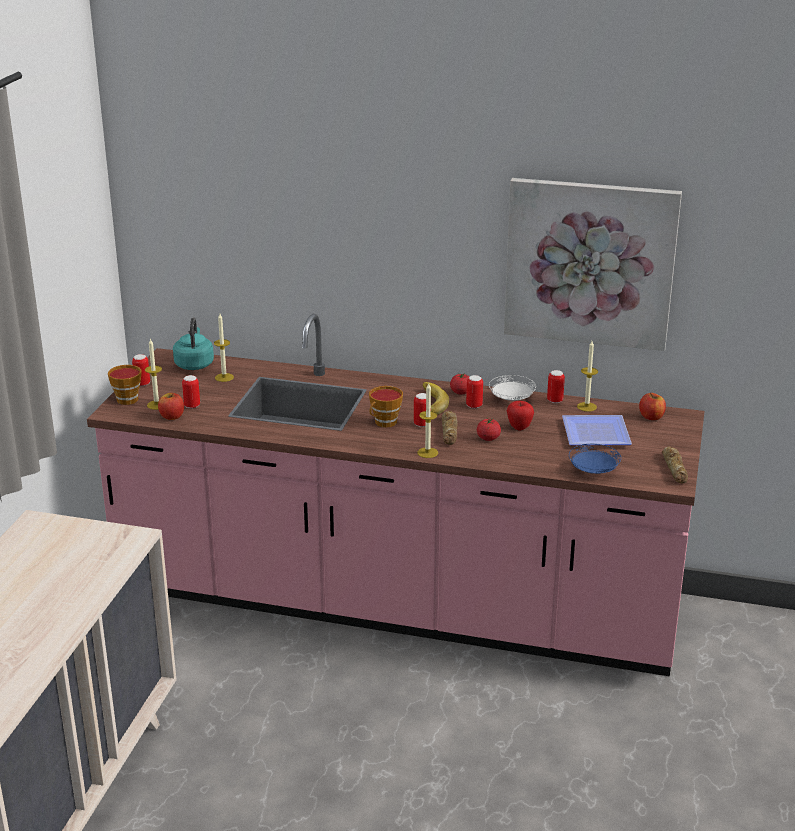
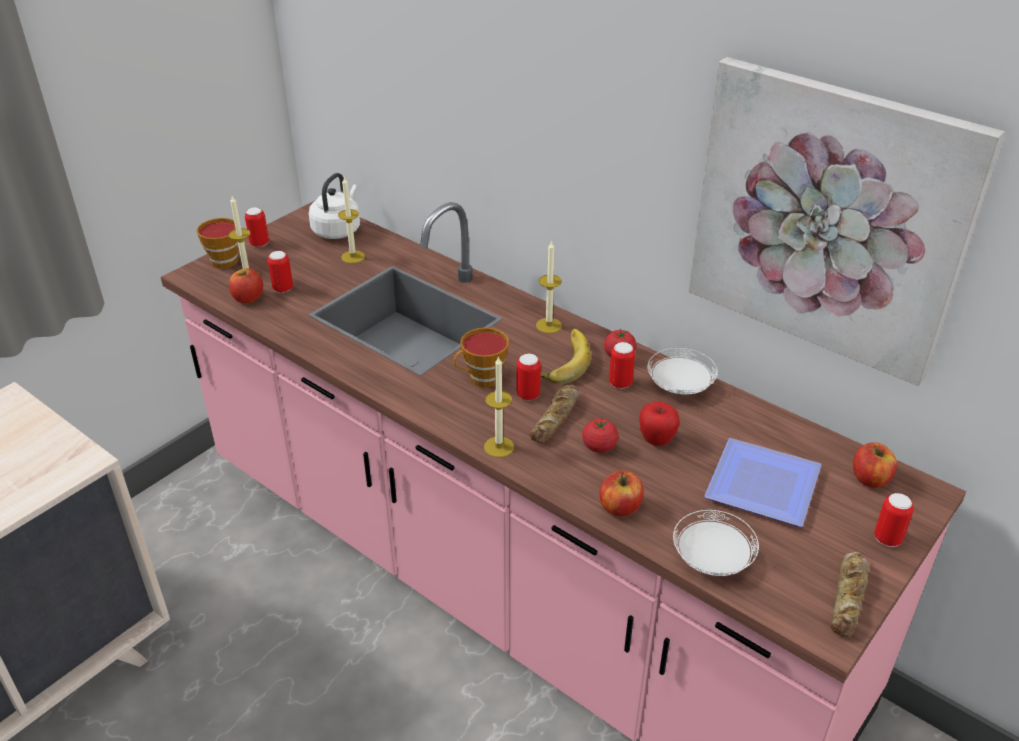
camera: 25 degrees right, 10 degrees up
(194, 364) = (338, 230): turquoise kettle -> white kettle
(524, 462) = (620, 507): none -> apple
(555, 400) = (740, 406): can -> can (887, 538)
(586, 407) = (780, 430): candle -> candle (548, 325)
(593, 471) = (711, 559): blue plate -> white plate

